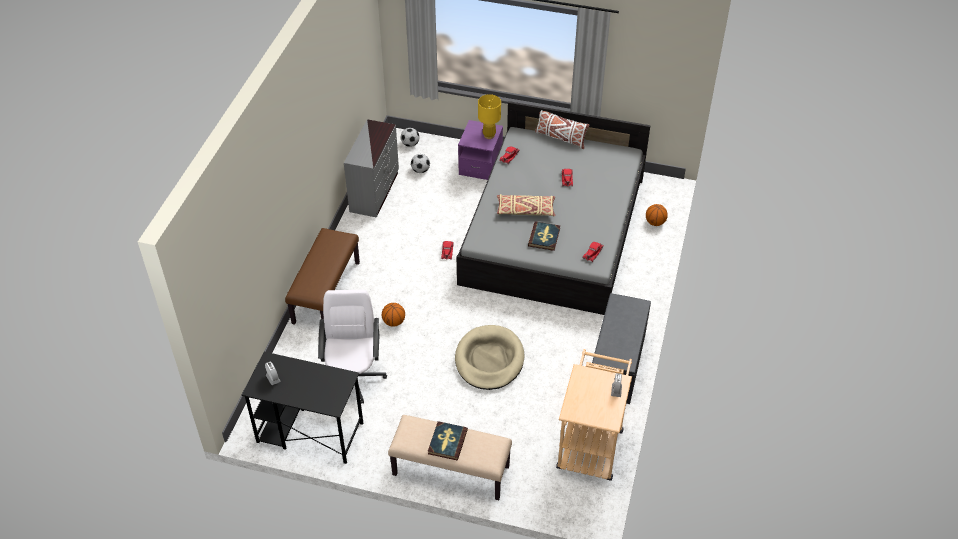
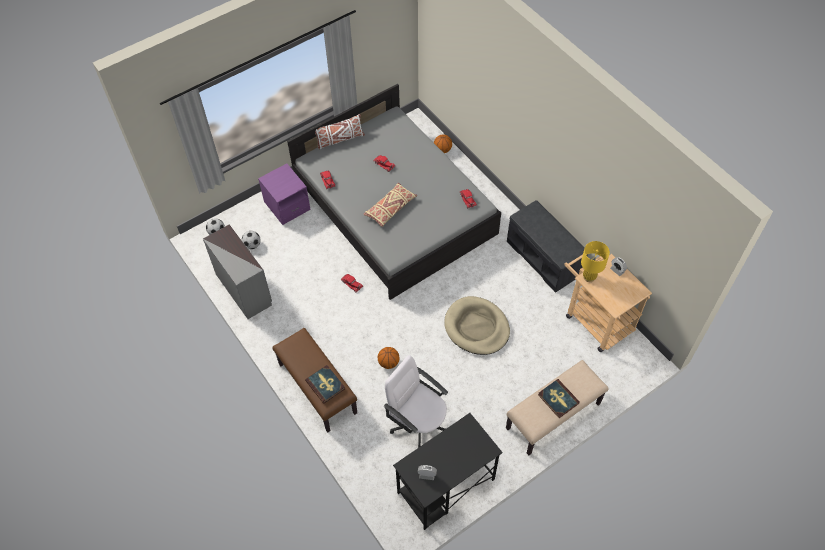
camera: 50 degrees left, 10 degrees up
(489, 135) = (288, 178): yellow table lamp -> yellow table lamp (589, 277)
(544, 237) = (427, 216): book -> book (325, 385)

